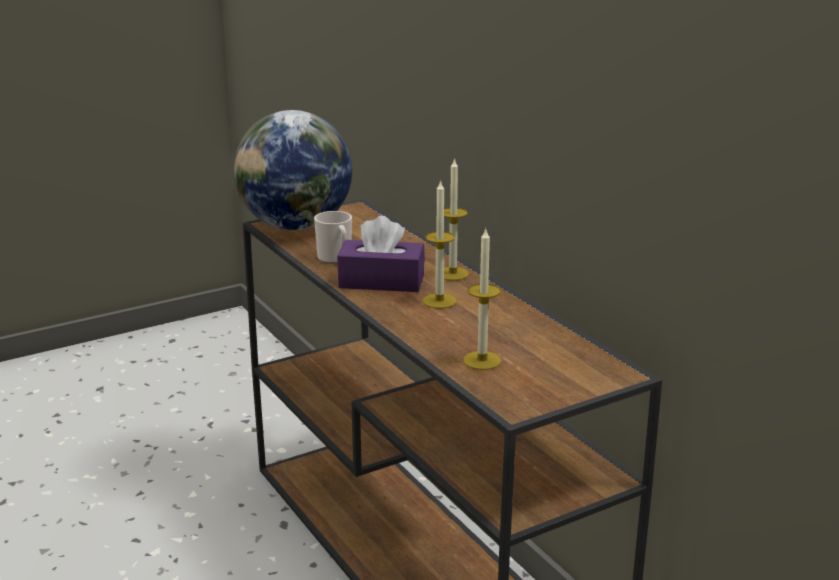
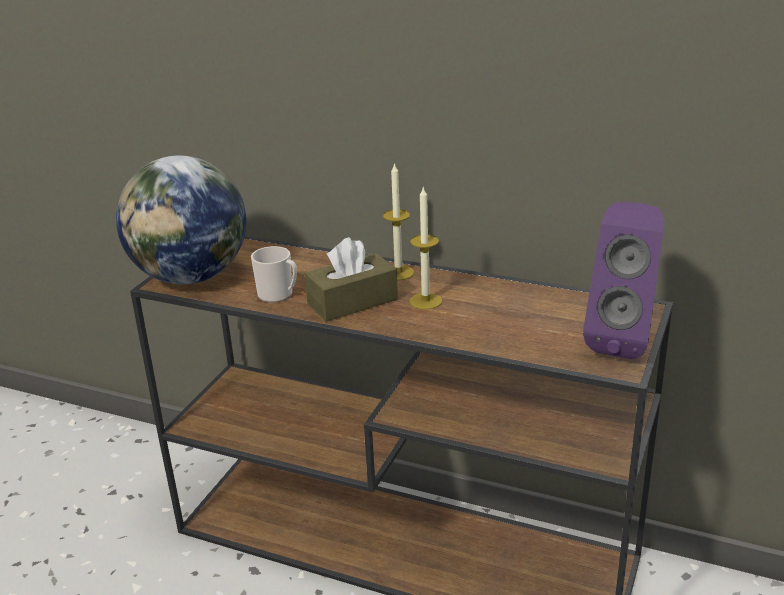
camera: 35 degrees left, 5 degrees up
(381, 281) = (352, 301): purple tissue box -> brown tissue box
(482, 360) = (538, 339): candle -> none
(554, 388) = (622, 340): none -> purple speaker

